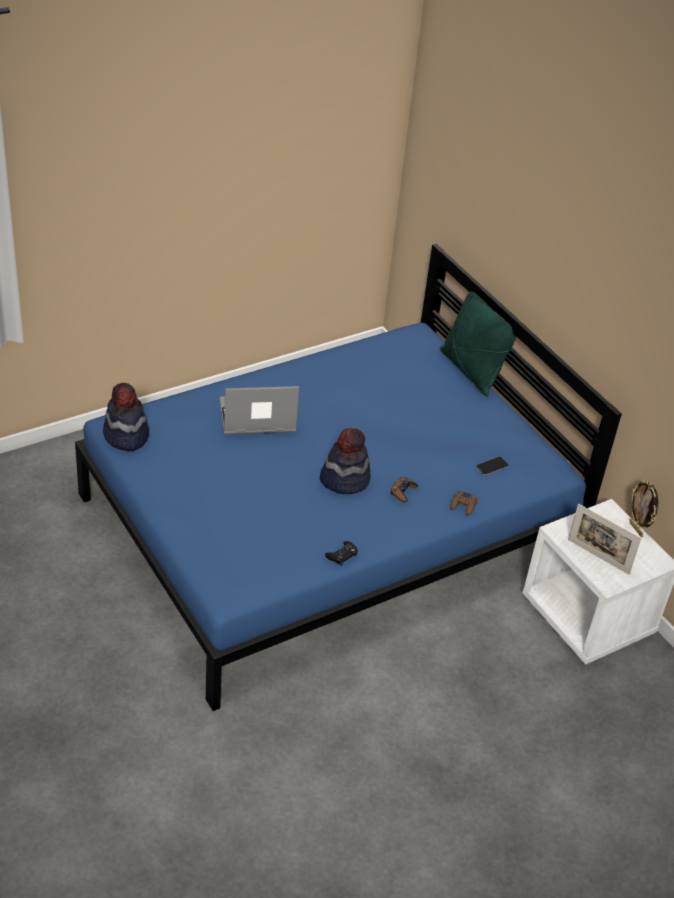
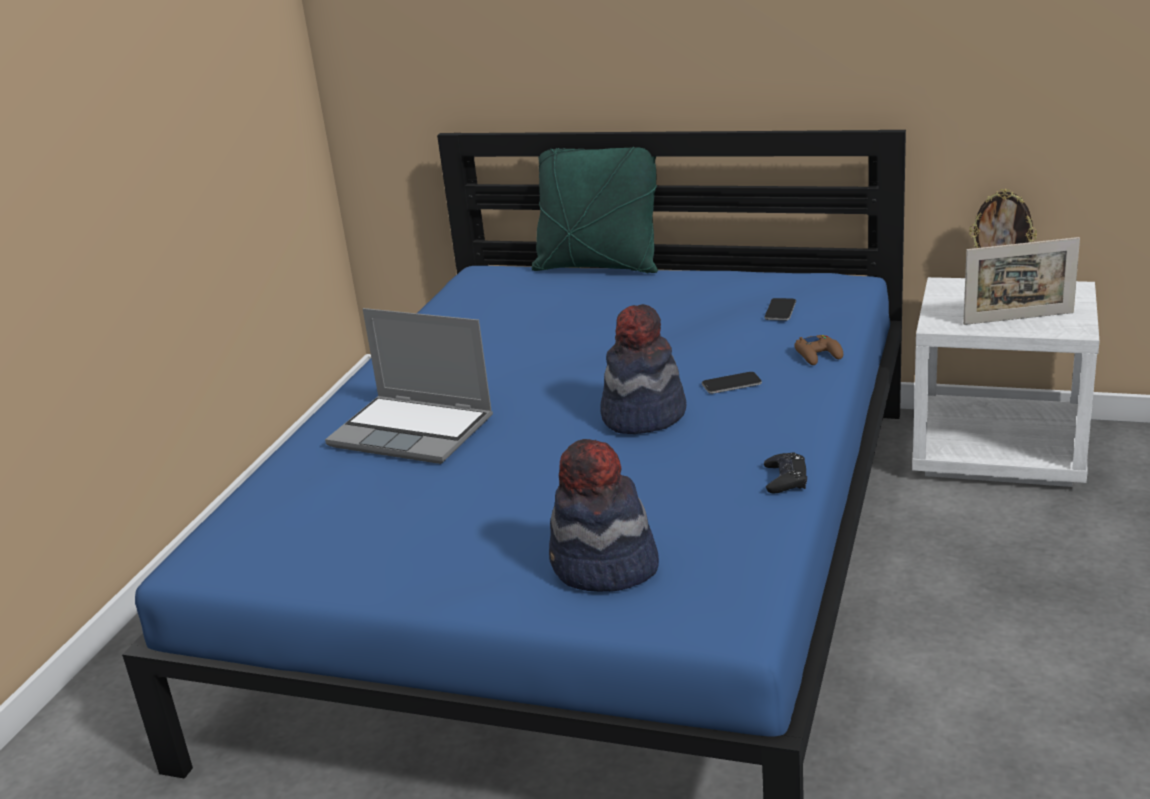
camera: 35 degrees left, 15 degrees down
(126, 436) = (242, 559): hat -> hat (604, 567)
(256, 417) = (414, 431): laptop -> laptop turned 105 degrees counterclockwise
(403, 492) = (731, 384): brown game controller -> phone

